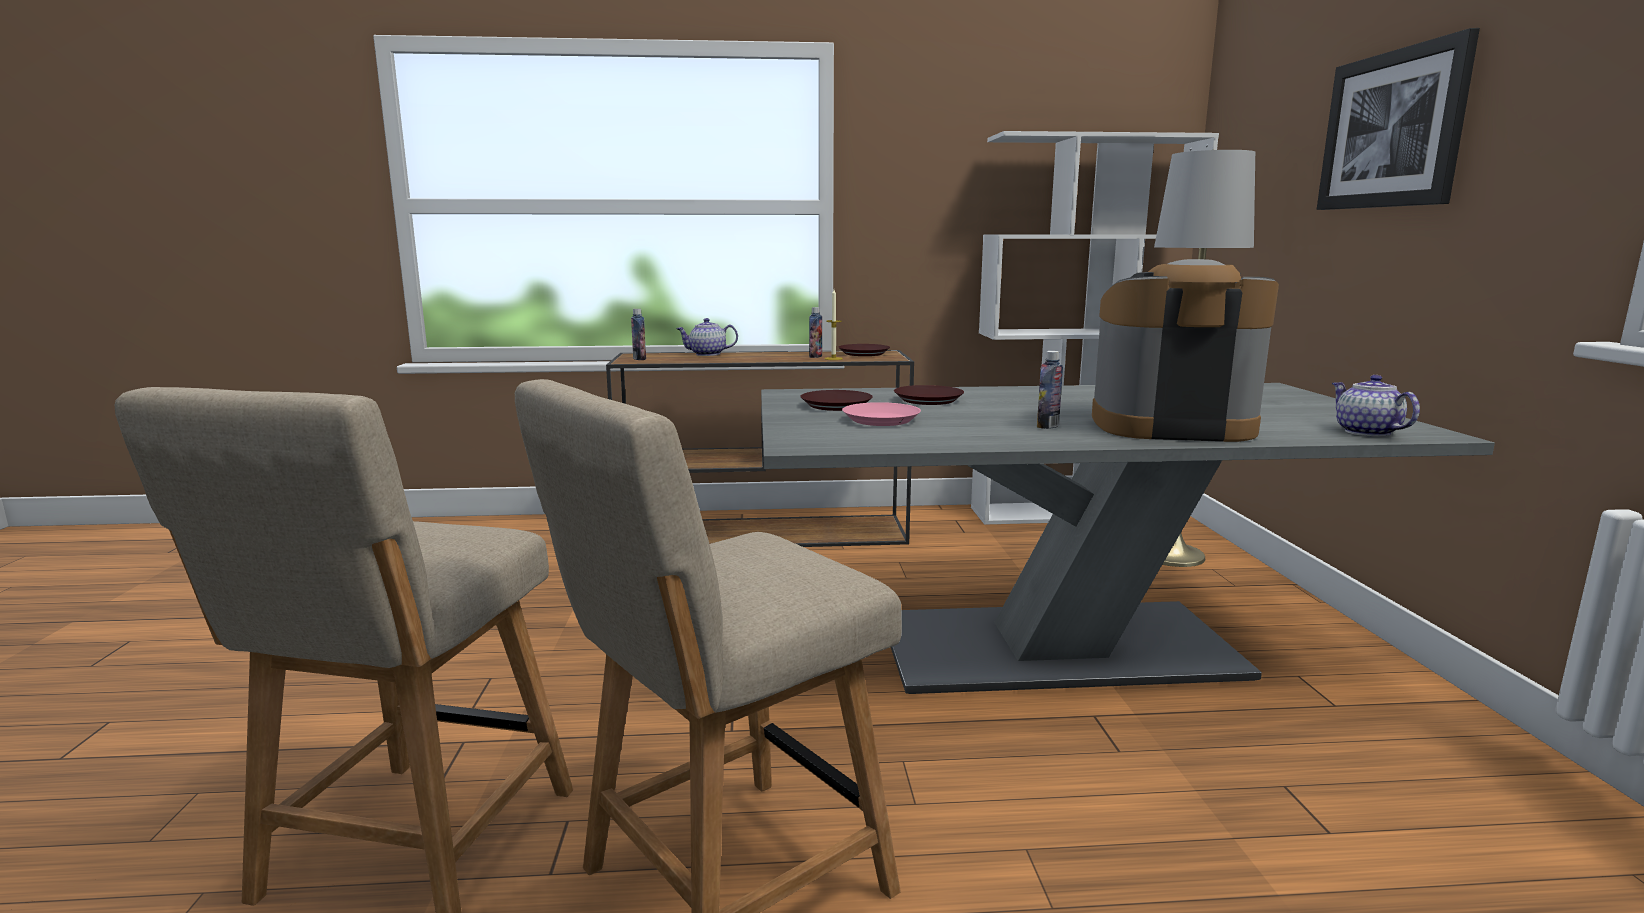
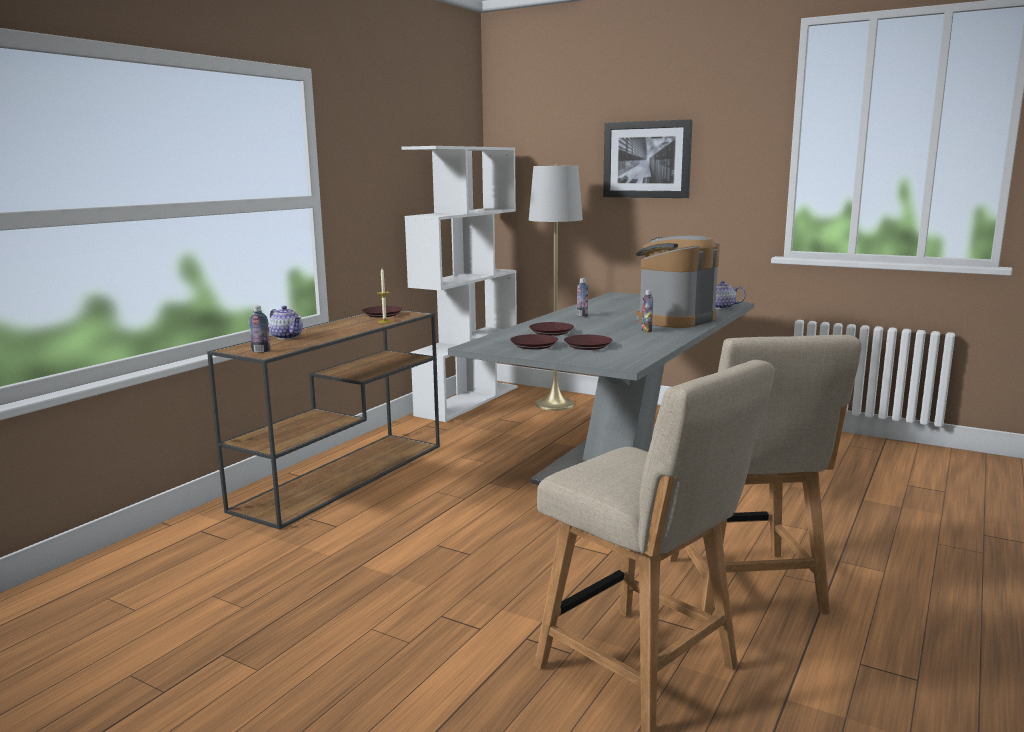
camera: 55 degrees left, 0 degrees up
(707, 354) = (287, 337): teapot -> teapot turned 75 degrees counterclockwise
(815, 356) = (365, 322): bottle -> bottle (582, 315)
(880, 420) = (588, 346): pink plate -> brown plate

